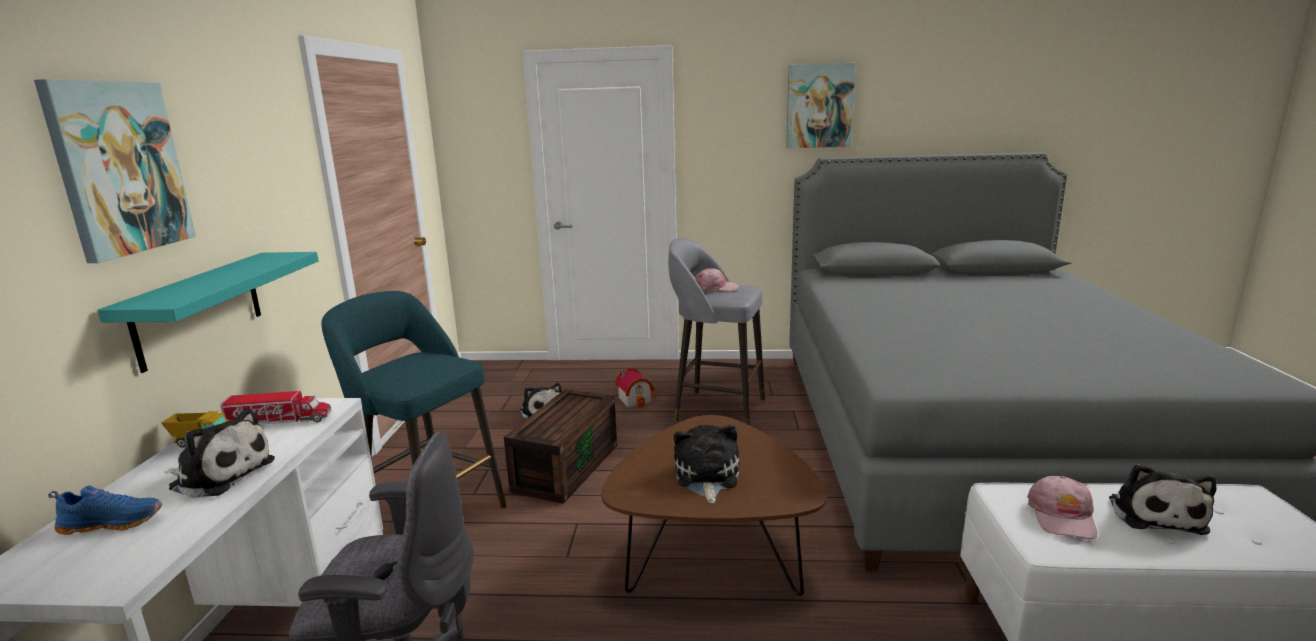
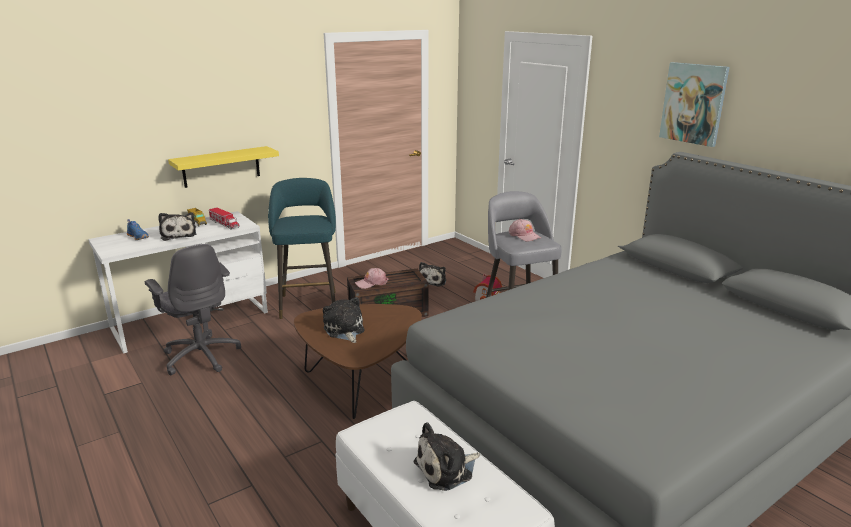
camera: 50 degrees right, 5 degrees up
(119, 168) = (189, 104): picture -> none
(199, 309) = (221, 167): turquoise shelf -> yellow shelf
(706, 477) = (344, 330): plush toy -> plush toy turned 75 degrees counterclockwise
(1062, 516) = (404, 435): pink cap -> pink cap (371, 283)

